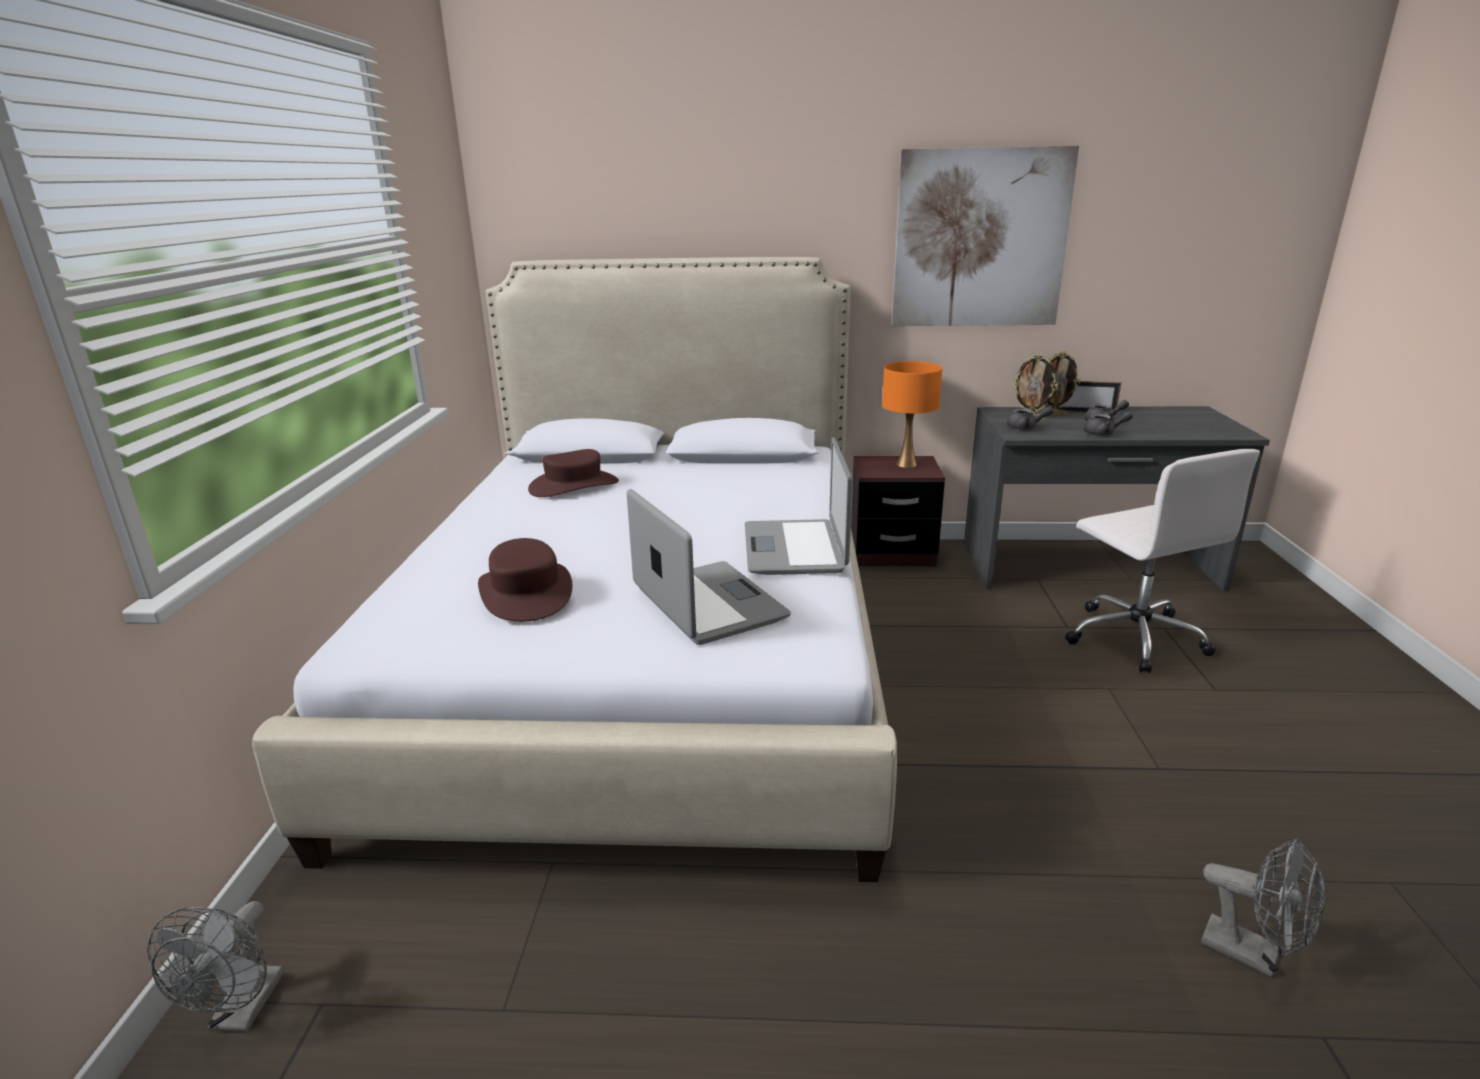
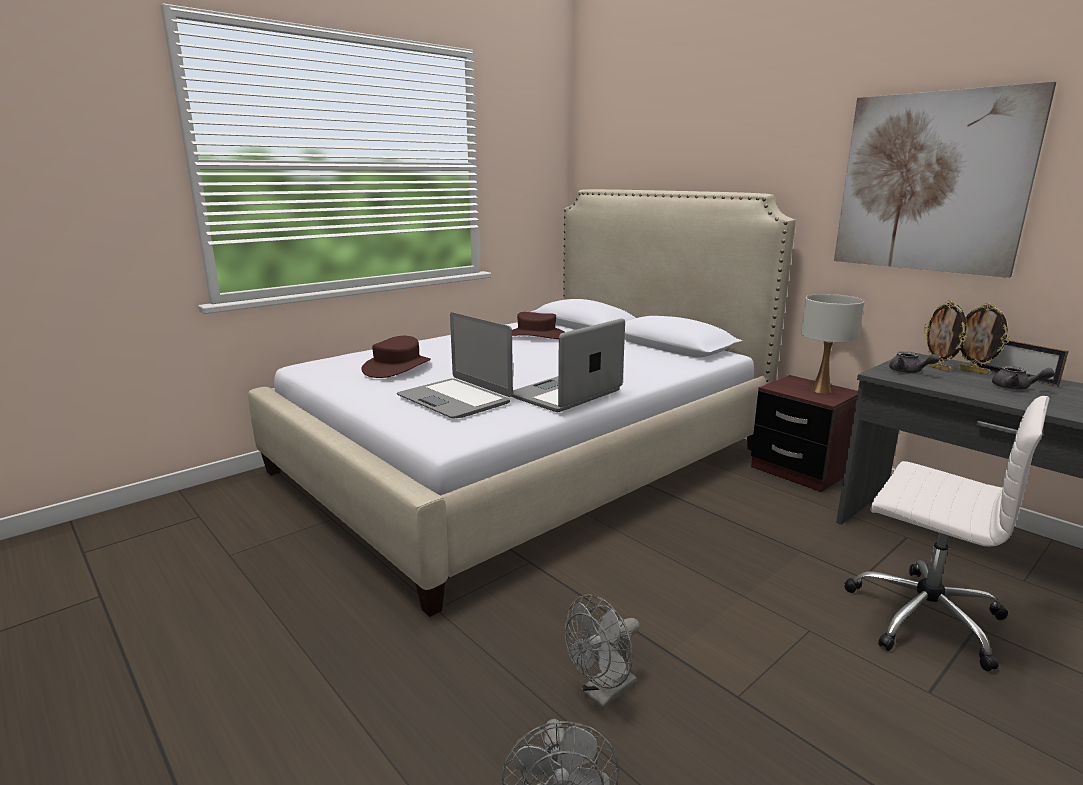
camera: 45 degrees right, 5 degrees down
(242, 1013) = (182, 505): grey fan -> grey fan (603, 693)
(707, 604) = (455, 399): laptop -> laptop turned 120 degrees clockwise
(906, 464) = (820, 390): orange table lamp -> white table lamp
(1103, 433) = (984, 394): grey teapot -> none
(1134, 637) = (921, 615): white office chair -> white office chair turned 75 degrees counterclockwise

